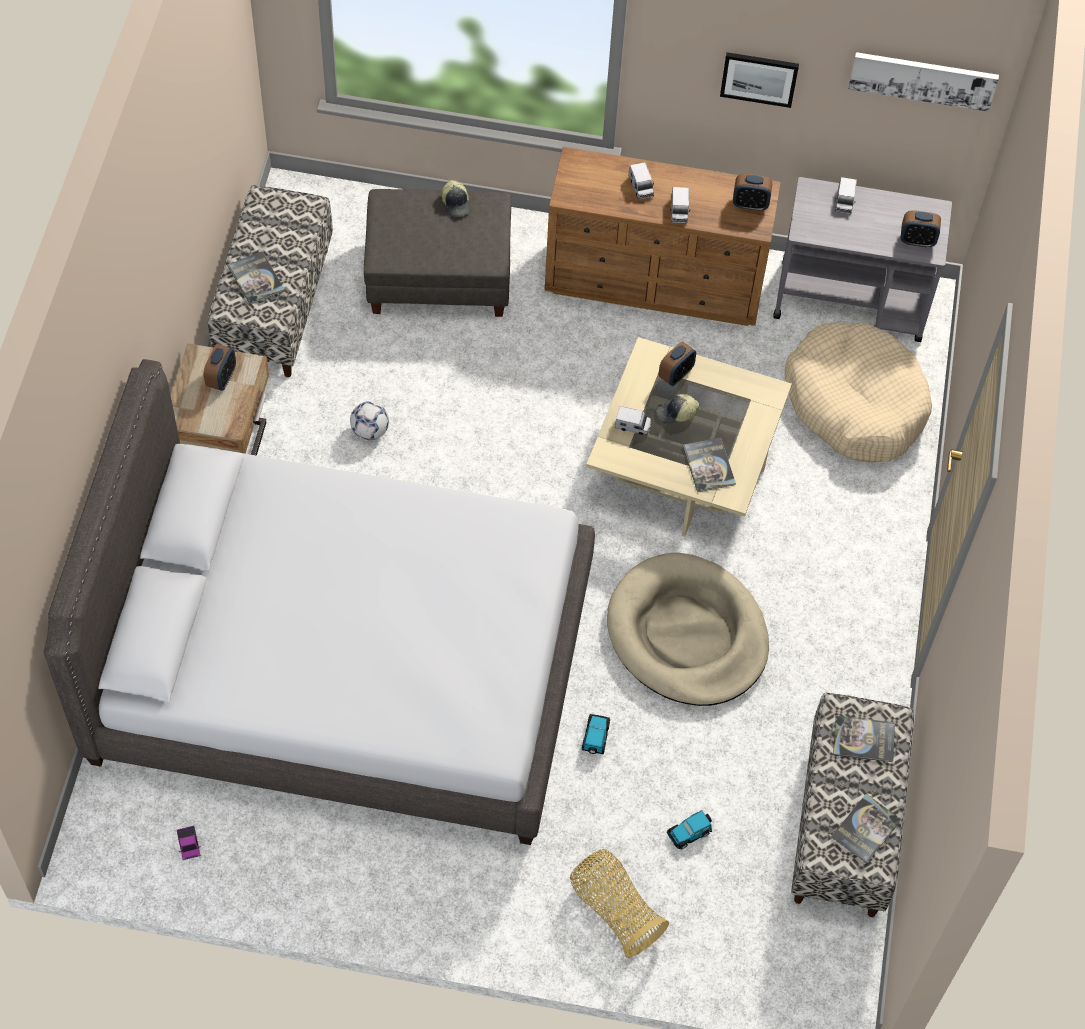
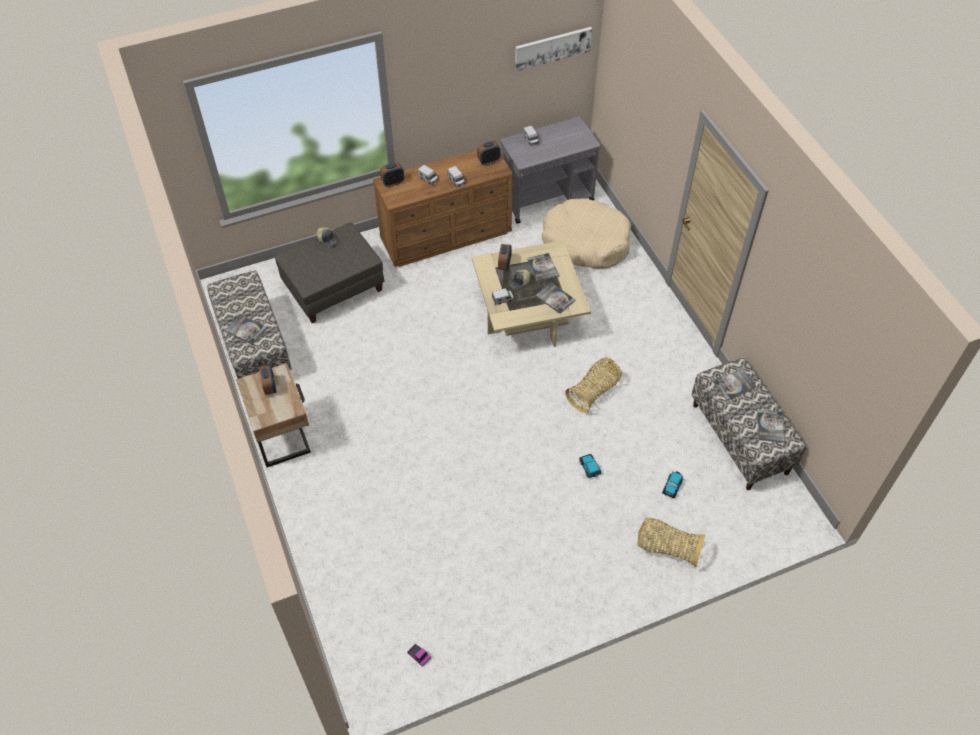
camera: 30 degrees left, 5 degrees down
(343, 667) = (432, 510): grey bed -> none
(370, 431) = (354, 382): football -> none
(687, 634) = (594, 392): beige dog bed -> basket
(727, 409) = (543, 268): none -> book
(759, 78) = (467, 87): picture -> none
(917, 240) = (579, 140): alarm clock -> alarm clock (393, 182)

